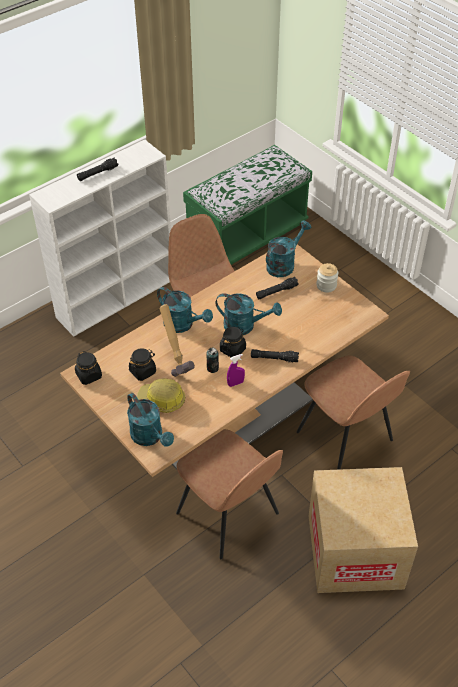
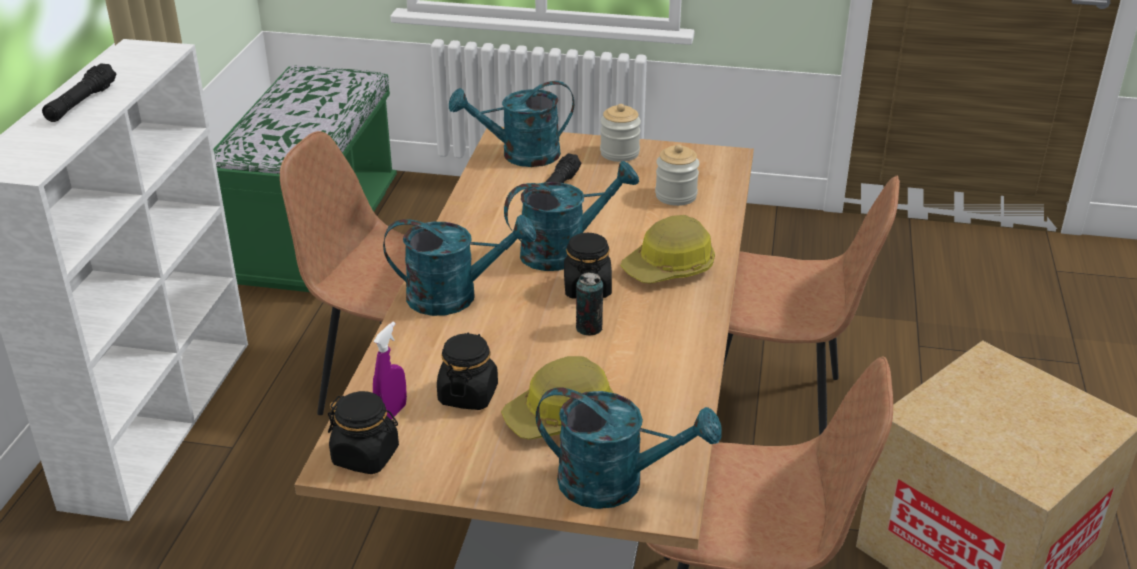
camera: 40 degrees left, 15 degrees down
(178, 359) = (511, 346): hammer -> none
(235, 383) = (655, 328): purple spray bottle -> purple spray bottle (392, 413)
(274, 358) = (670, 268): black flashlight -> hard hat
(284, 264) = (520, 155): turquoise watering can -> turquoise watering can turned 105 degrees counterclockwise
(321, 323) = (676, 196): none -> jar

